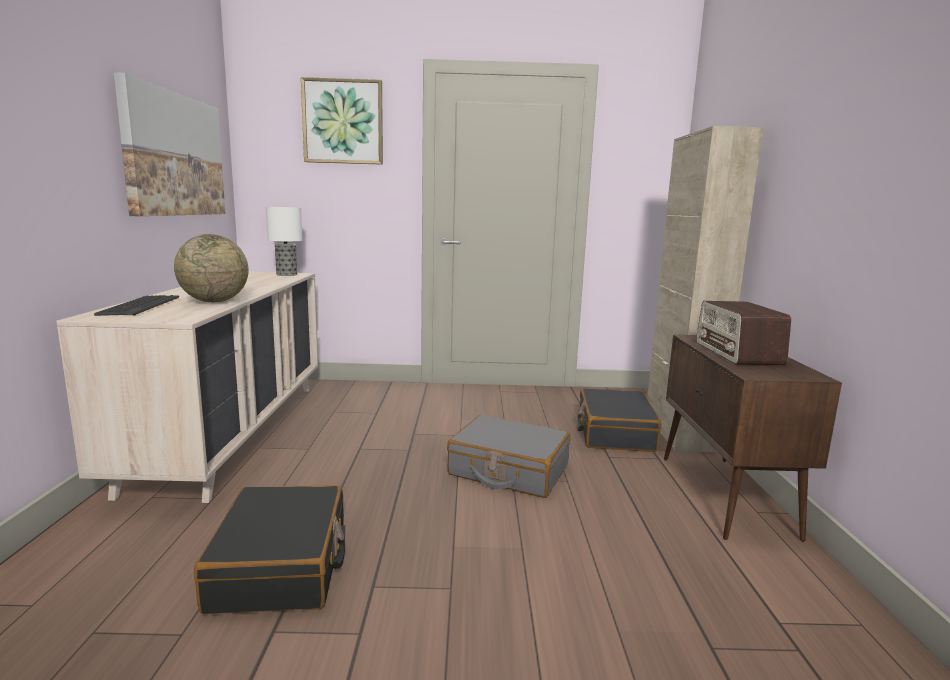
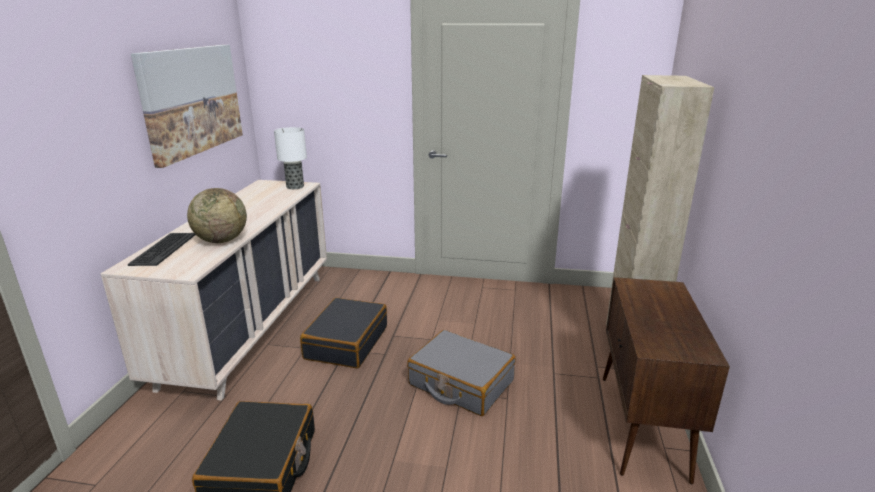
camera: 10 degrees right, 10 degrees up
(343, 122) = (340, 46): picture -> none
(614, 433) = (569, 344): black suitcase -> black suitcase (346, 342)
(737, 353) = (657, 313): radio -> none

